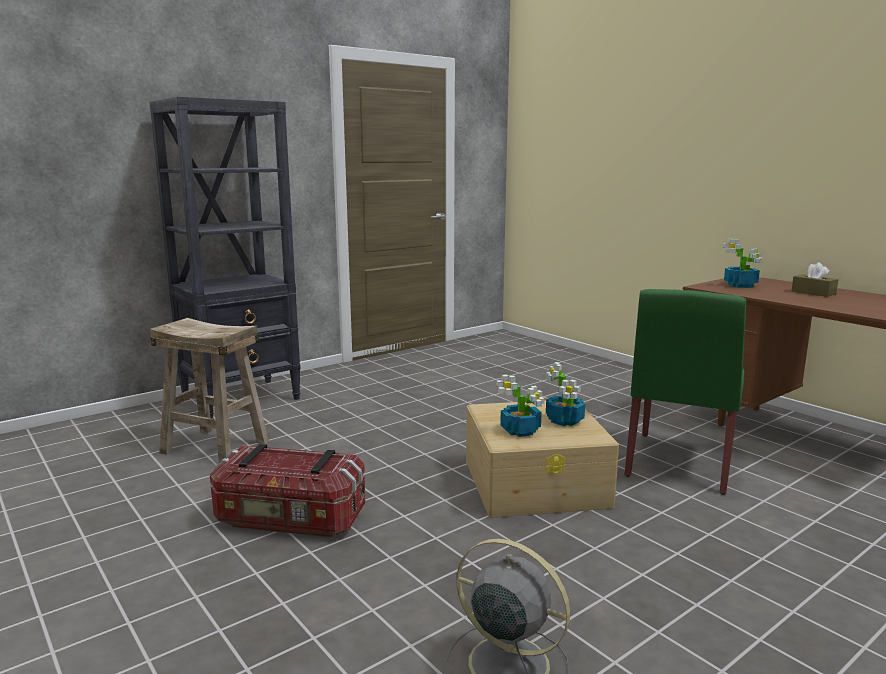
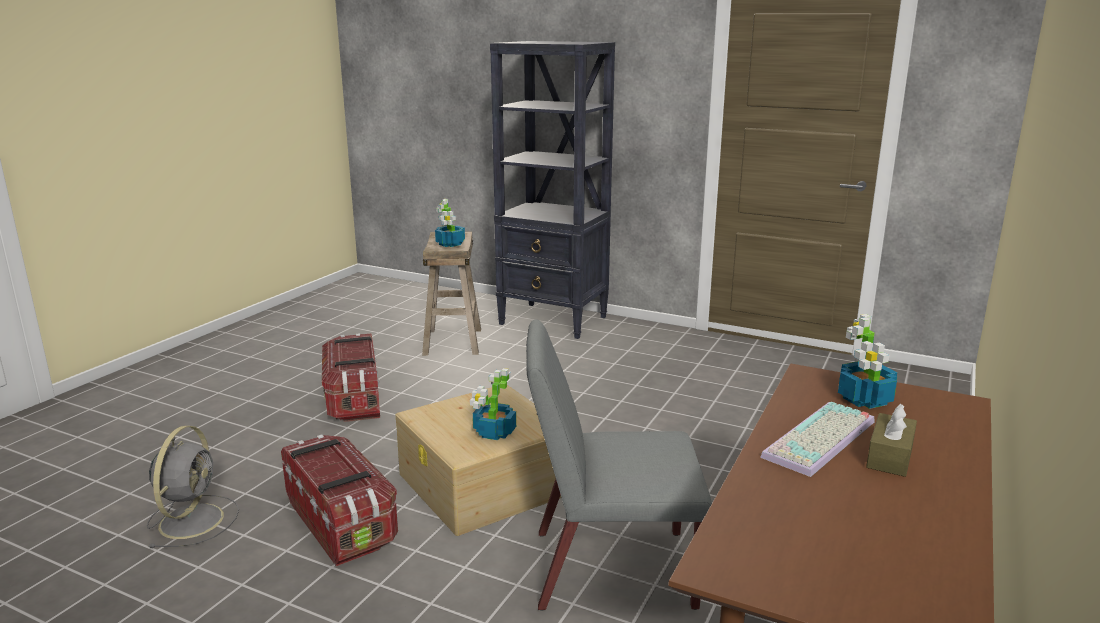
camera: 65 degrees right, 5 degrees up
(521, 431) = (450, 416): potted plant -> potted plant (450, 244)
(564, 559) = (341, 522): none -> storage box
(679, 463) = (610, 569): green chair -> grey chair
(795, 297) = (821, 440): none -> keyboard

